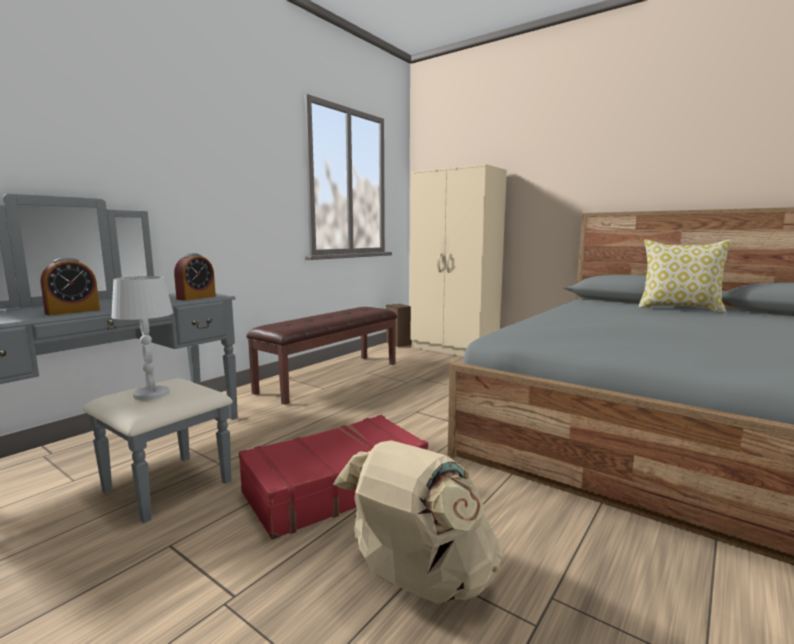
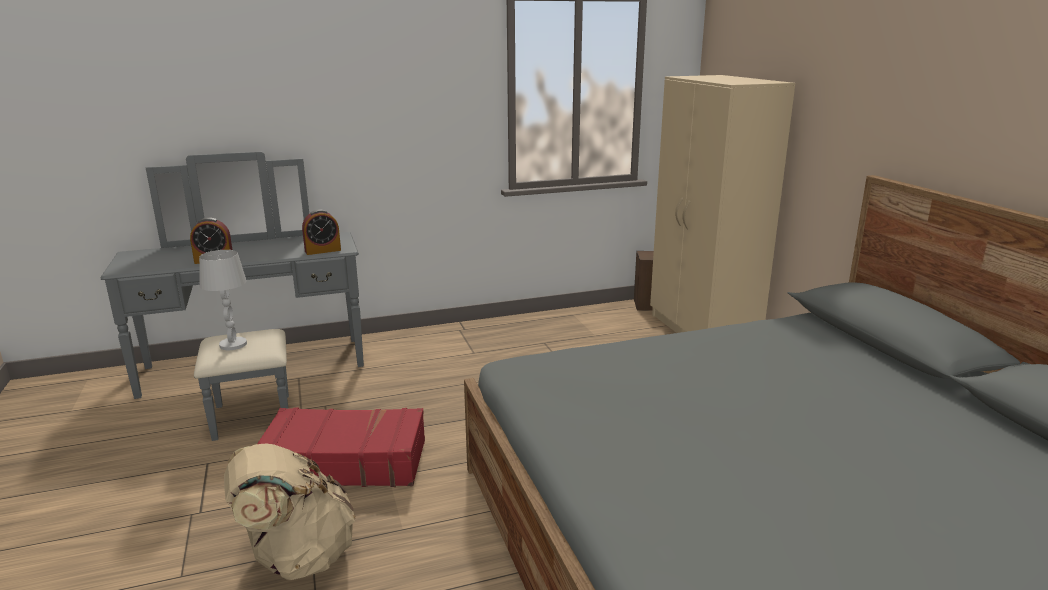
camera: 35 degrees right, 10 degrees up
(330, 377) = (500, 338): brown bench -> none
(679, 308) = (898, 374): pillow -> none

